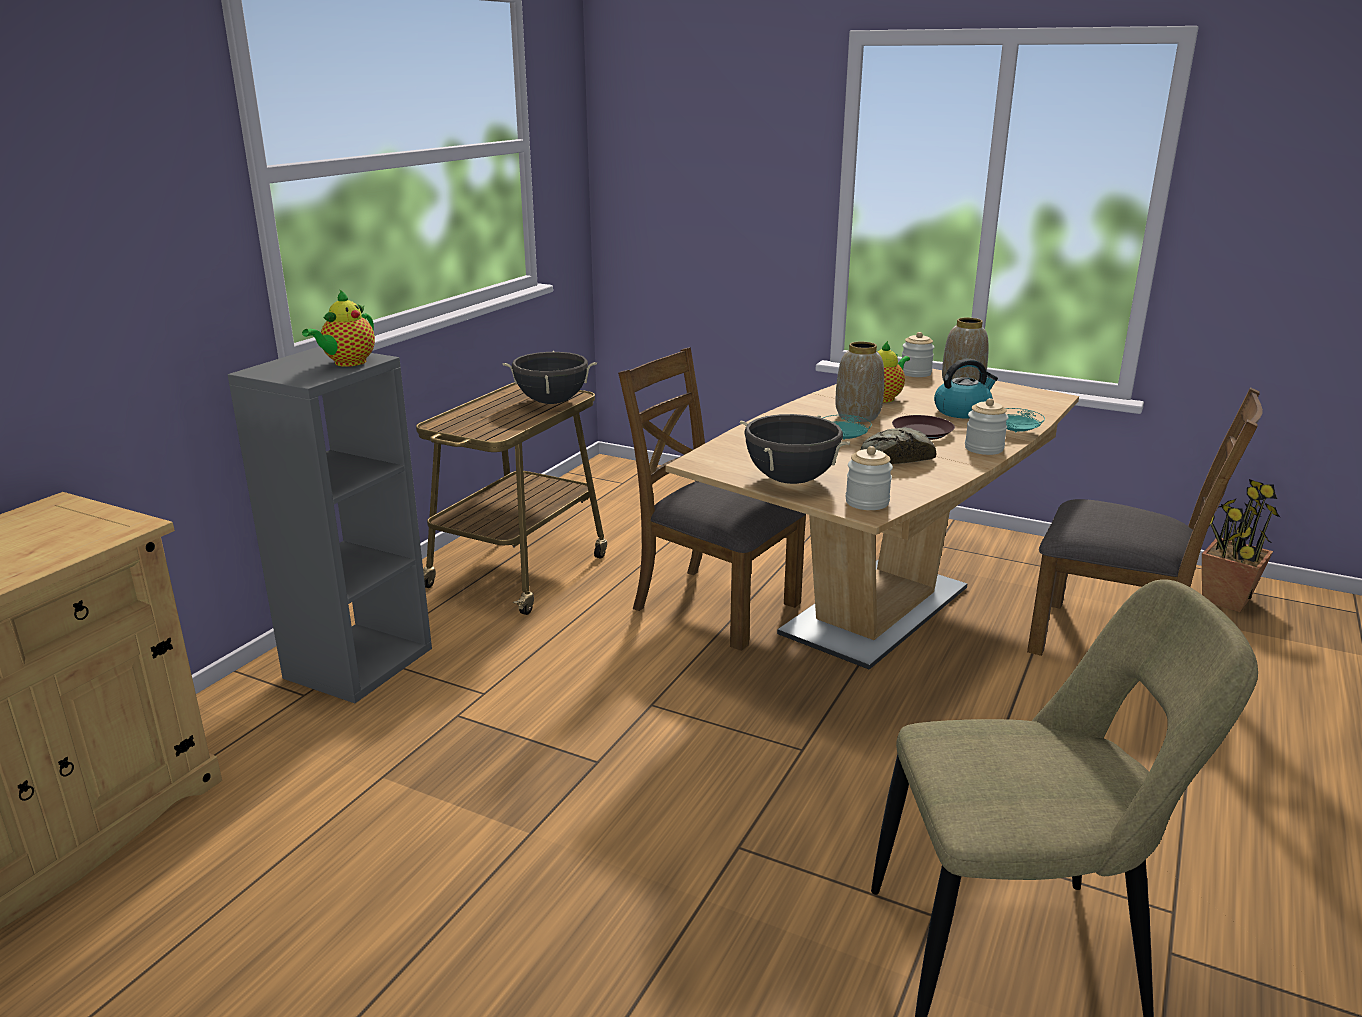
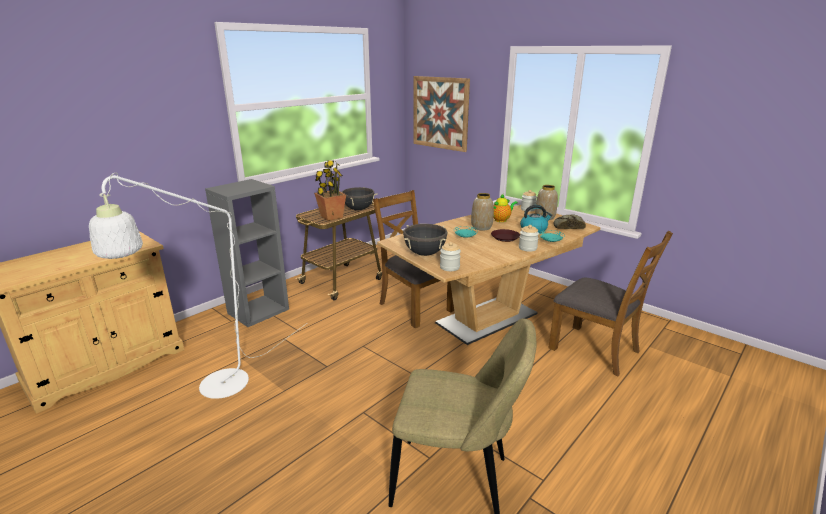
camera: 15 degrees right, 0 degrees up
(347, 363) = (252, 187): teapot -> none
(358, 863) = (214, 390): none -> white floor lamp
(682, 180) = (440, 113): none -> picture
(894, 457) = (481, 248): bread -> bread (567, 226)
(1225, 600) = (669, 337): potted plant -> potted plant (331, 217)

